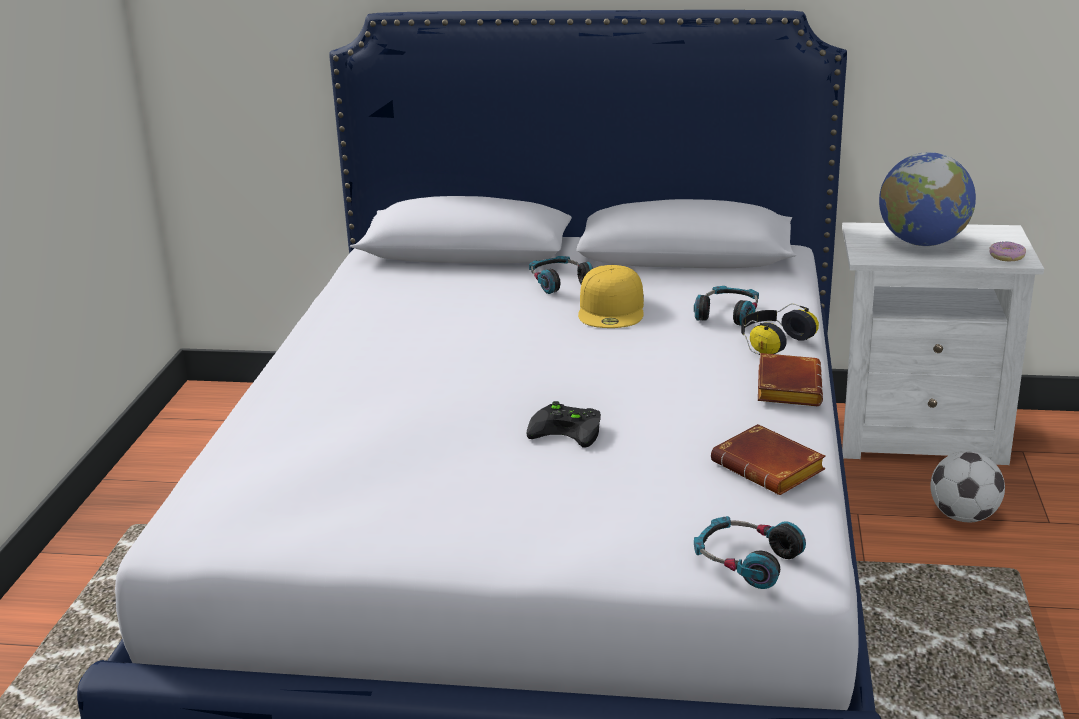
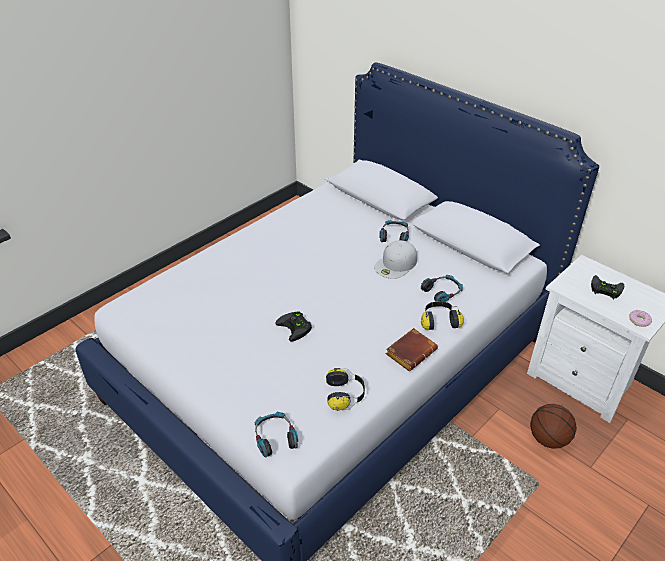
camera: 35 degrees right, 15 degrees up
(612, 309) = (396, 264): yellow cap -> white cap
(771, 469) = (345, 395): brown book -> headphones
(922, 243) = (604, 289): globe -> black game controller
(963, 517) = (549, 439): football -> basketball

